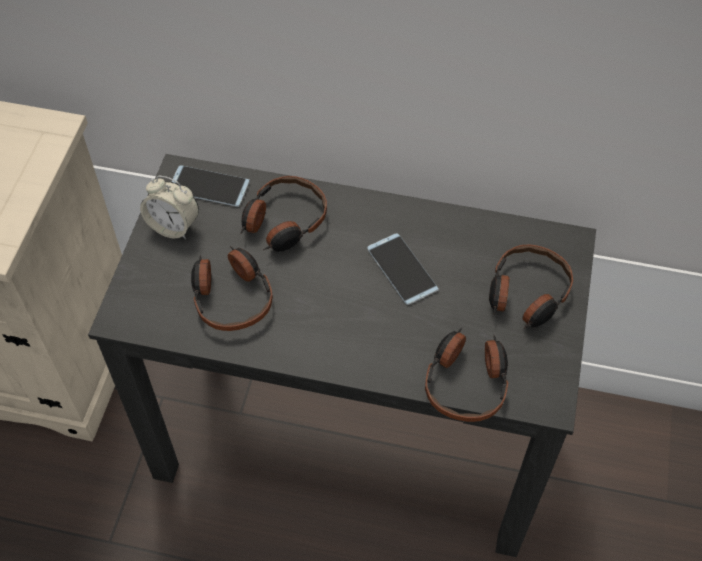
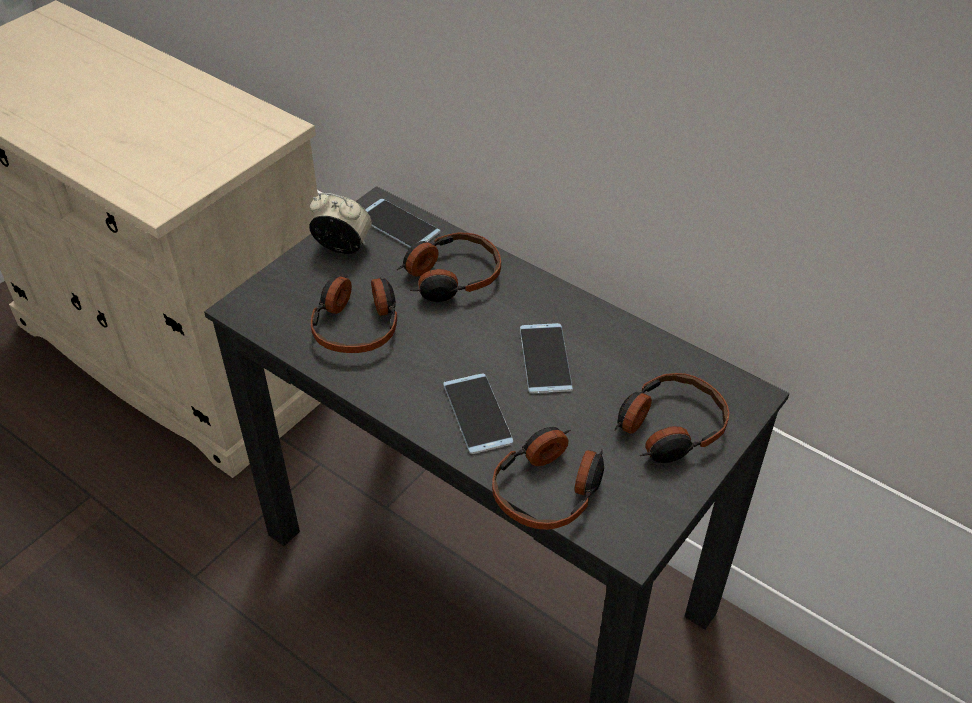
camera: 25 degrees right, 10 degrees down
(174, 226) = (343, 247): alarm clock -> alarm clock turned 150 degrees clockwise
(376, 339) = (477, 413): none -> phone

